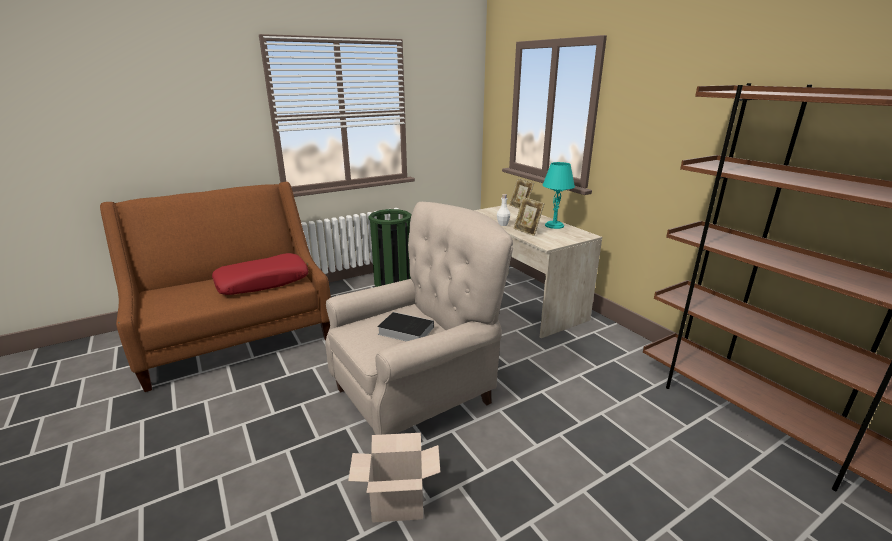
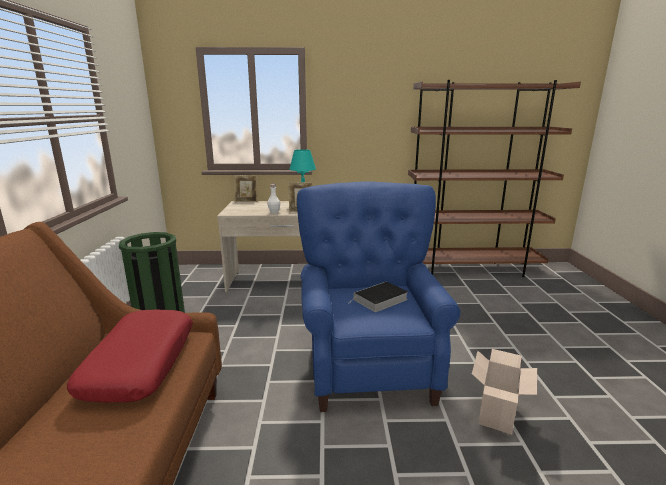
camera: 60 degrees left, 5 degrees down
(420, 394) = (368, 364): beige armchair -> blue armchair

